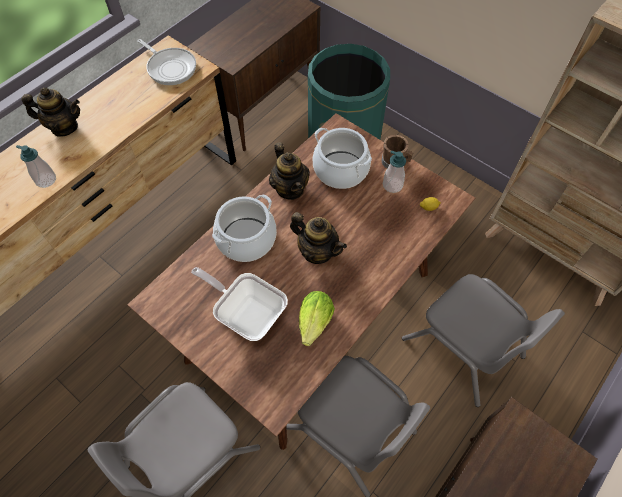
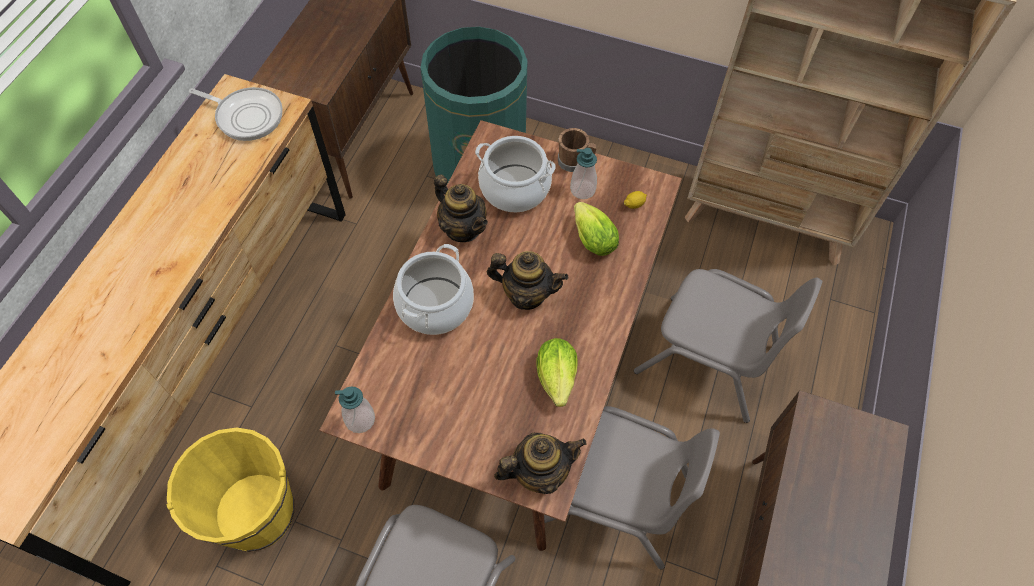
camera: 20 degrees left, 0 degrees up
(46, 180) = (143, 307): soap dispenser -> soap dispenser (360, 419)
(64, 127) = (136, 231): teapot -> teapot (538, 472)
(96, 350) = (256, 512): none -> yellow bucket
(247, 313) = (472, 392): frying pan -> none
(384, 223) = (591, 237): none -> lettuce

